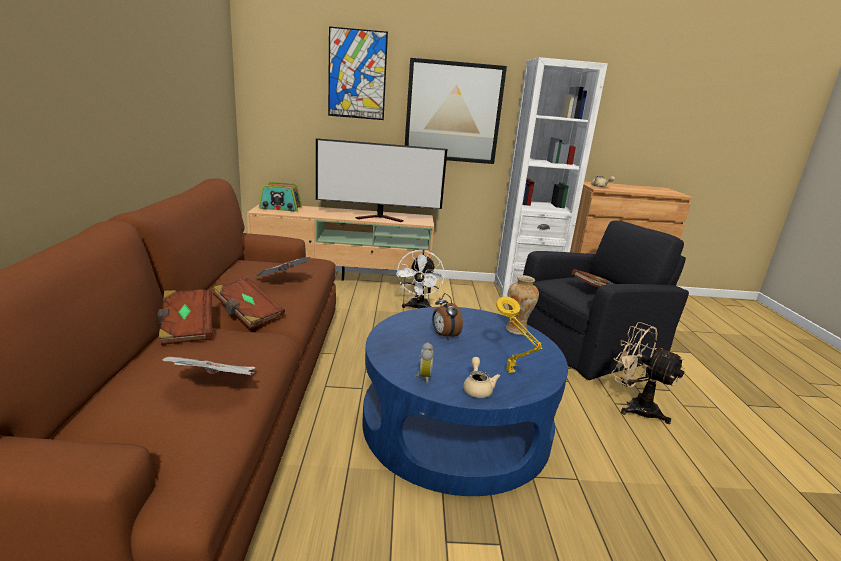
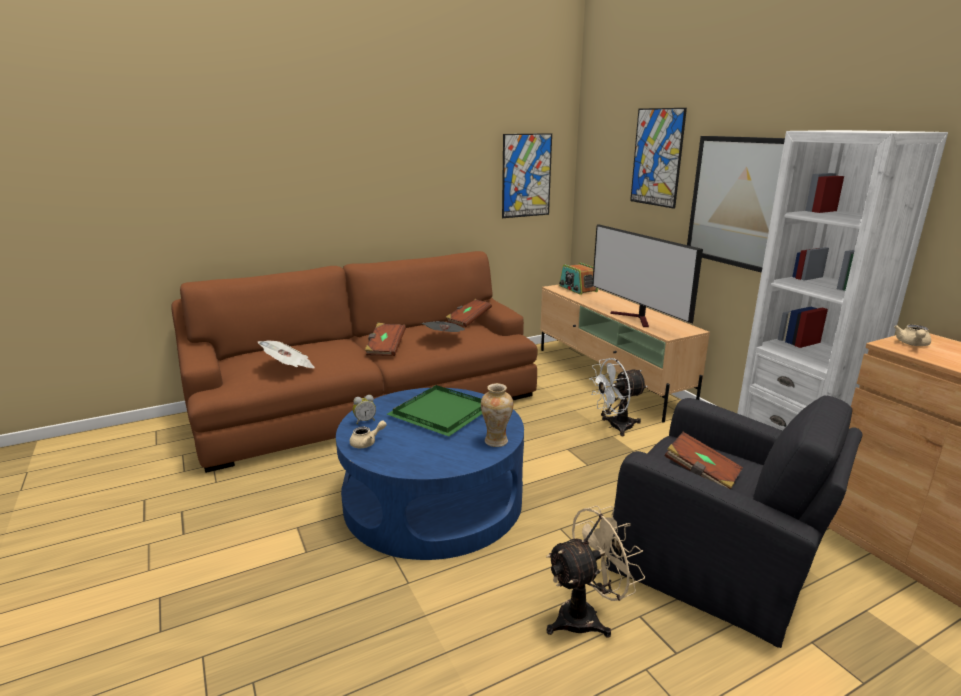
camera: 65 degrees right, 0 degrees up
(186, 328) = (343, 341): brown book -> brown book (468, 320)
(212, 88) = (526, 175): none -> picture
(444, 335) = (441, 414): alarm clock -> green tray
(511, 373) = (405, 452): yellow table lamp -> none
(634, 406) = (586, 616): beige fan -> beige fan turned 45 degrees clockwise

